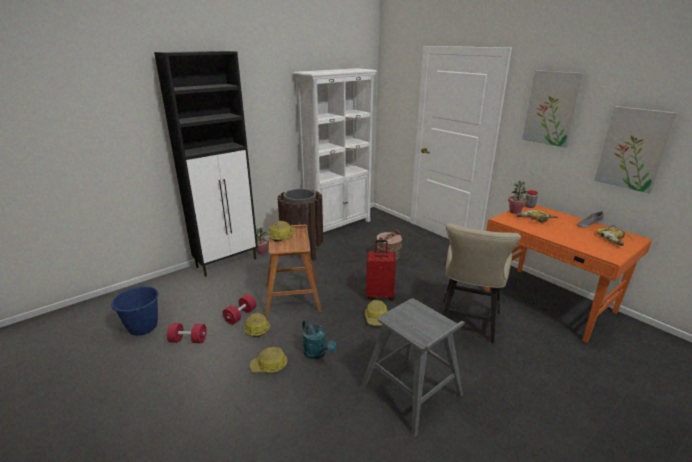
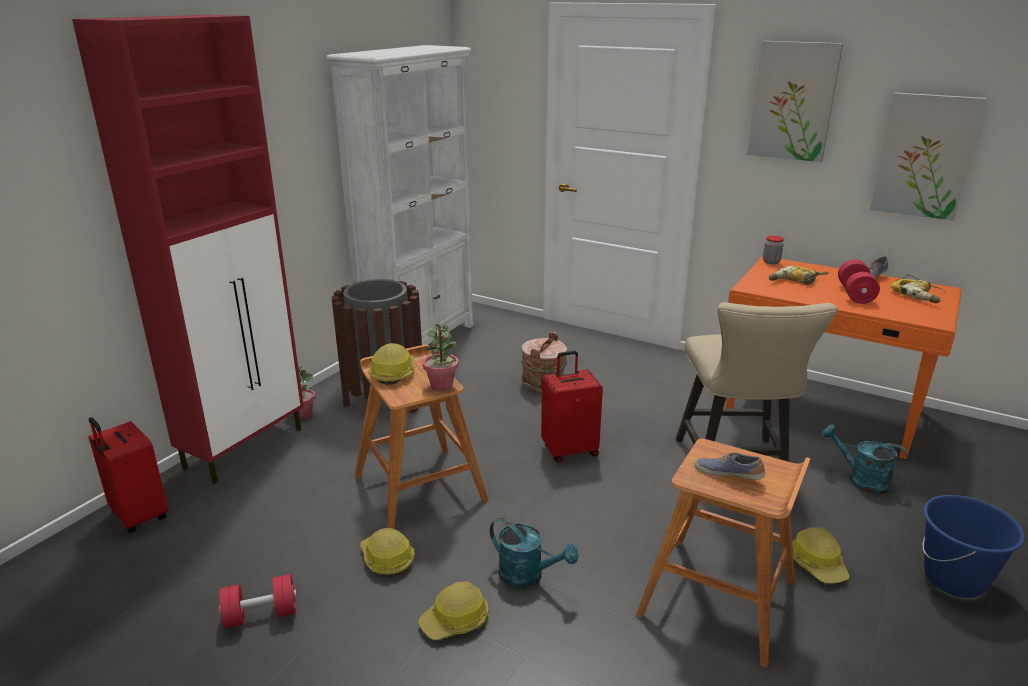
camera: 20 degrees left, 0 degrees up
(143, 327) = (141, 615): blue bucket -> blue bucket (954, 579)
(166, 284) = (138, 517): none -> red suitcase
(227, 262) = (246, 447): black cabinet -> red cabinet
(240, 316) = (339, 543): red dumbbell -> red dumbbell (855, 294)
(376, 317) = (588, 490): hard hat -> hard hat (817, 564)
(411, 392) = (719, 599): grey stool -> brown stool
(412, 321) = (728, 474): none -> shoe
(515, 212) = (758, 273): potted plant -> potted plant (442, 386)
(546, 348) = (861, 480): none -> turquoise watering can

